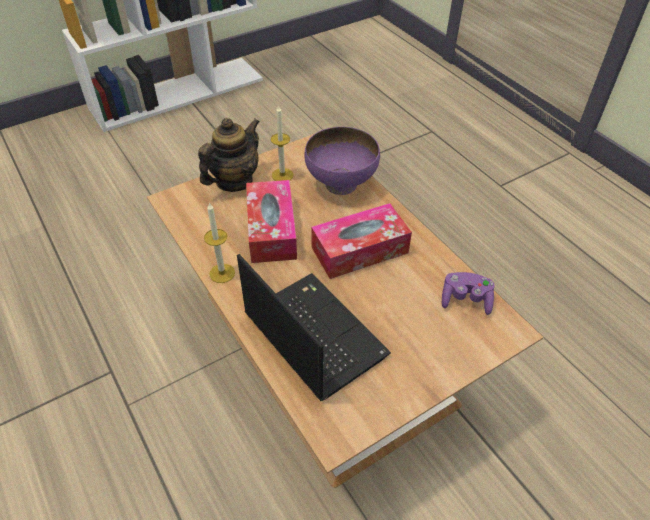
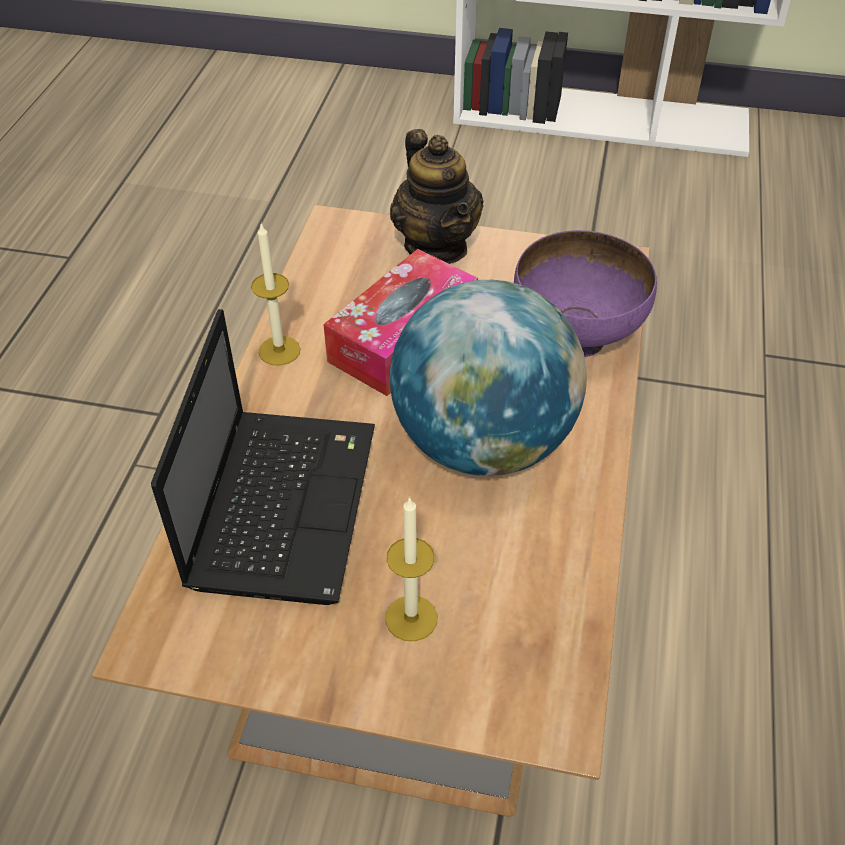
camera: 45 degrees right, 0 degrees up
(234, 181) = (436, 246): teapot -> teapot turned 75 degrees clockwise
(282, 175) = (509, 275): candle -> candle (411, 618)
(359, 250) = (483, 442): tissue box -> globe
(465, 300) = (546, 624): purple game controller -> none

